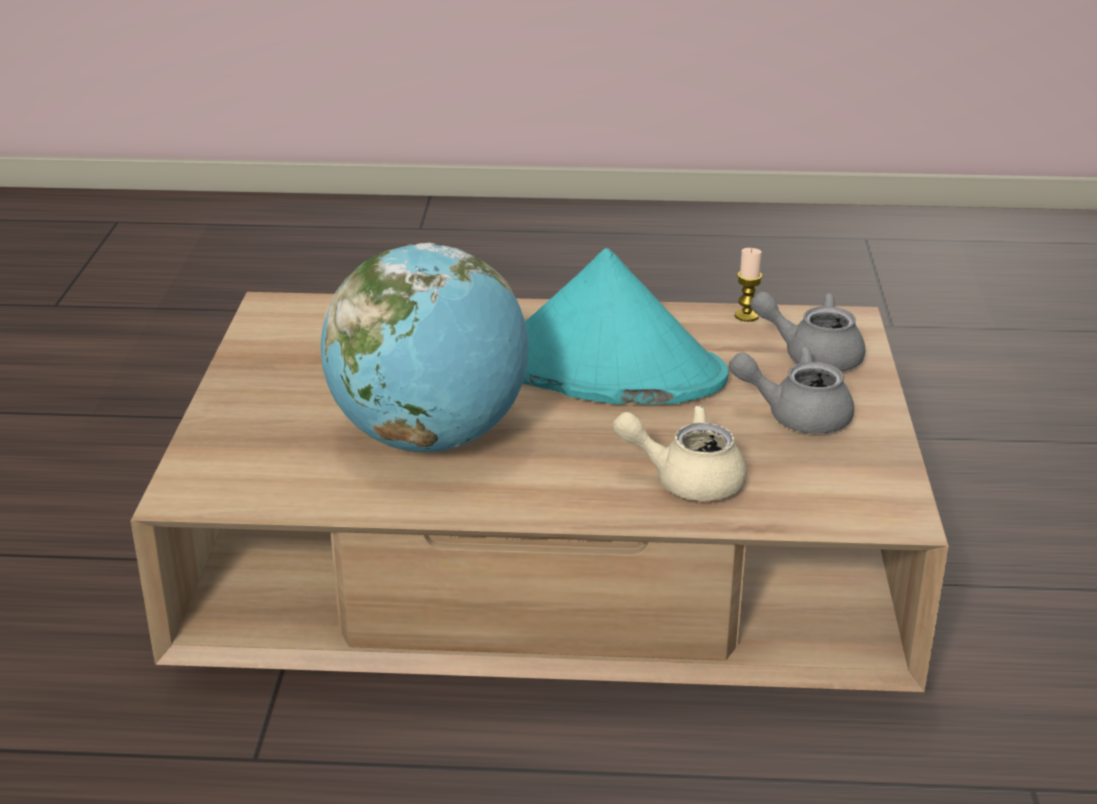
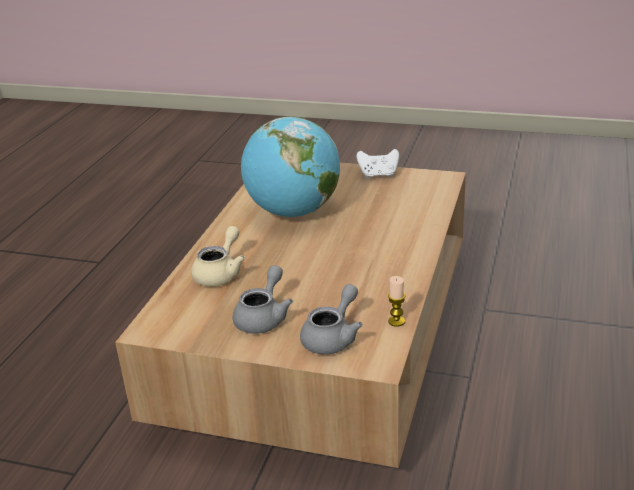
camera: 105 degrees right, 0 degrees up
(257, 368) = (378, 175): none -> white game controller
(608, 370) = (342, 263): turquoise hat -> none

